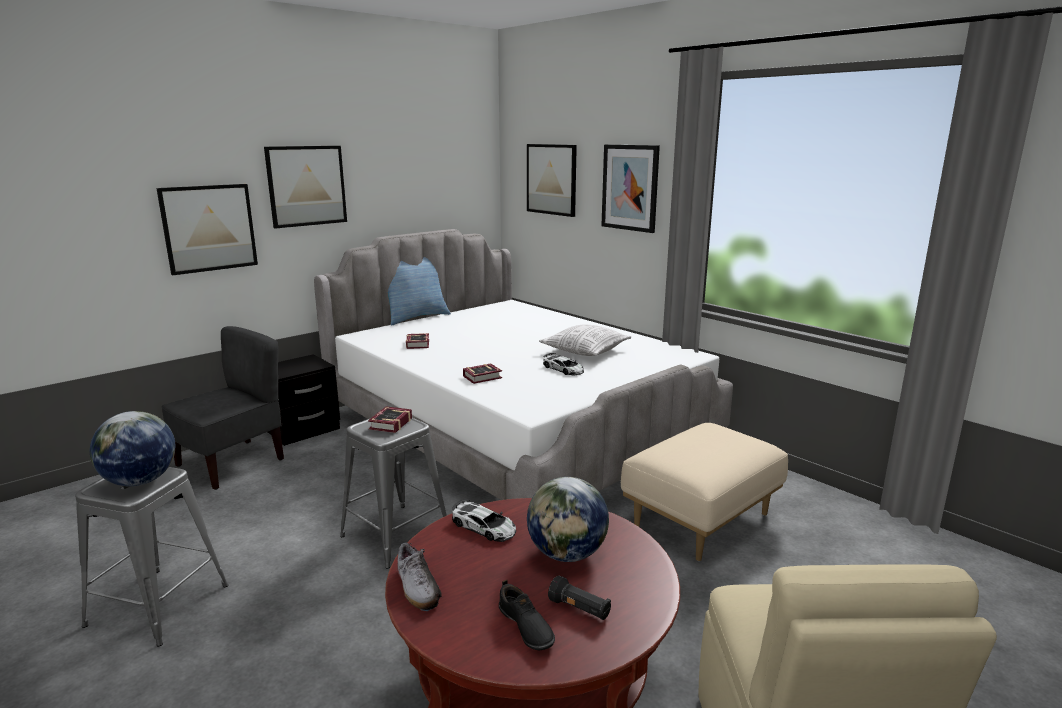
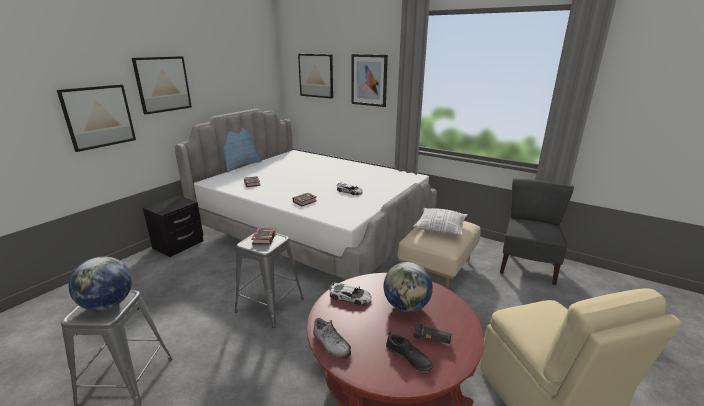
camera: 15 degrees left, 5 degrees up
(232, 463) = (138, 274): grey chair -> grey chair (527, 266)
(585, 351) = (355, 179): pillow -> pillow (440, 228)

